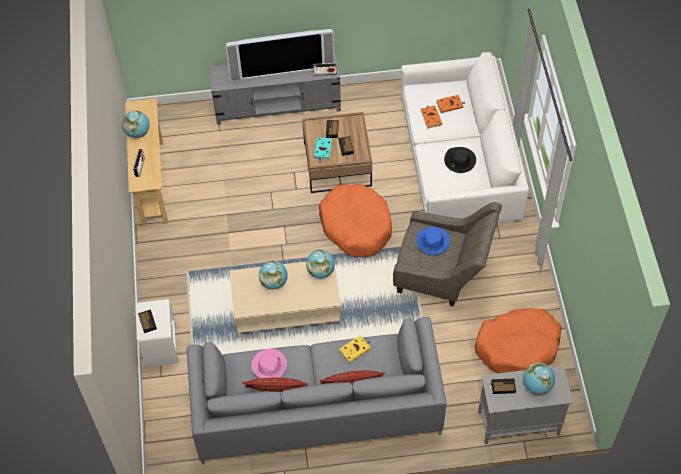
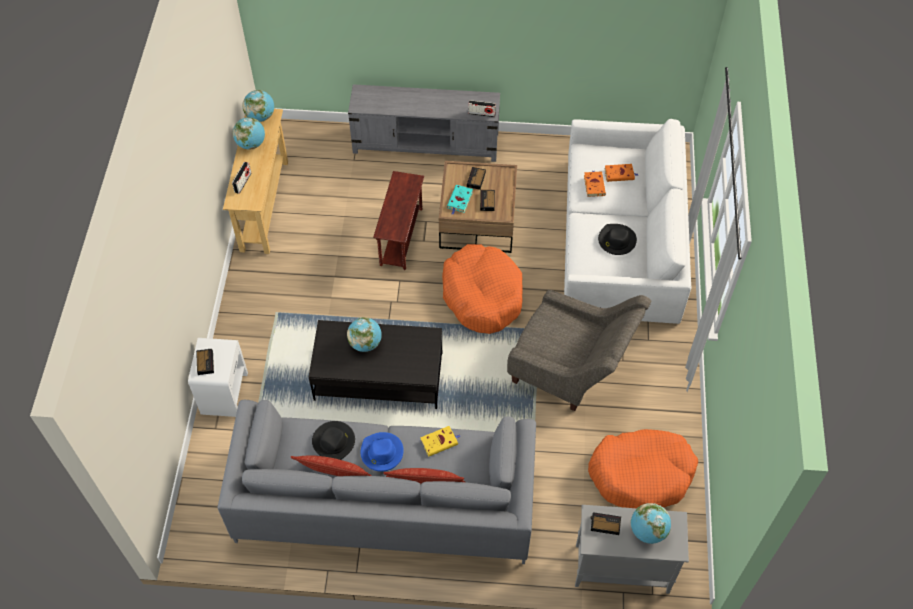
camera: 10 degrees right, 0 degrees up
(269, 365) = (334, 441): pink hat -> black hat
(276, 189) = (400, 237): none -> brown side table
(282, 69) = (433, 101): television -> none
(286, 308) = (378, 377): beige coffee table -> black coffee table
(320, 271) = (423, 340): globe -> globe (260, 116)
(432, 242) = (562, 330): blue hat -> blue hat (381, 453)

